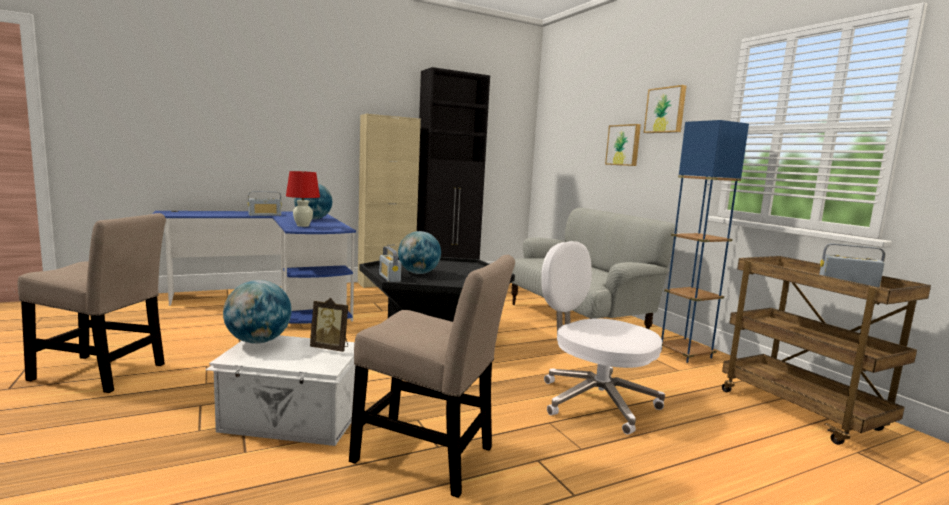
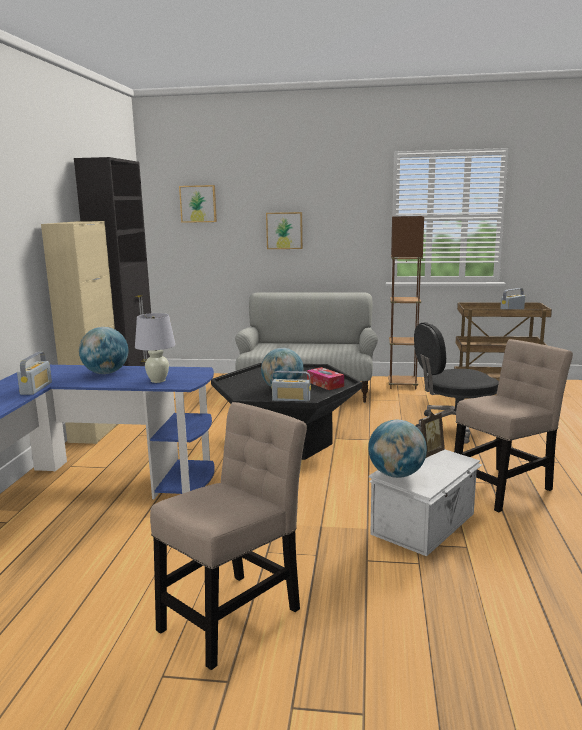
camera: 55 degrees left, 5 degrees up
(303, 226) = (158, 380): red table lamp -> white table lamp
(454, 282) = (325, 384): none -> tissue box
(594, 401) = (454, 427): white office chair -> black office chair
(666, 110) = (329, 201): picture -> picture (198, 204)
(685, 354) = (402, 385): blue floor lamp -> brown floor lamp

